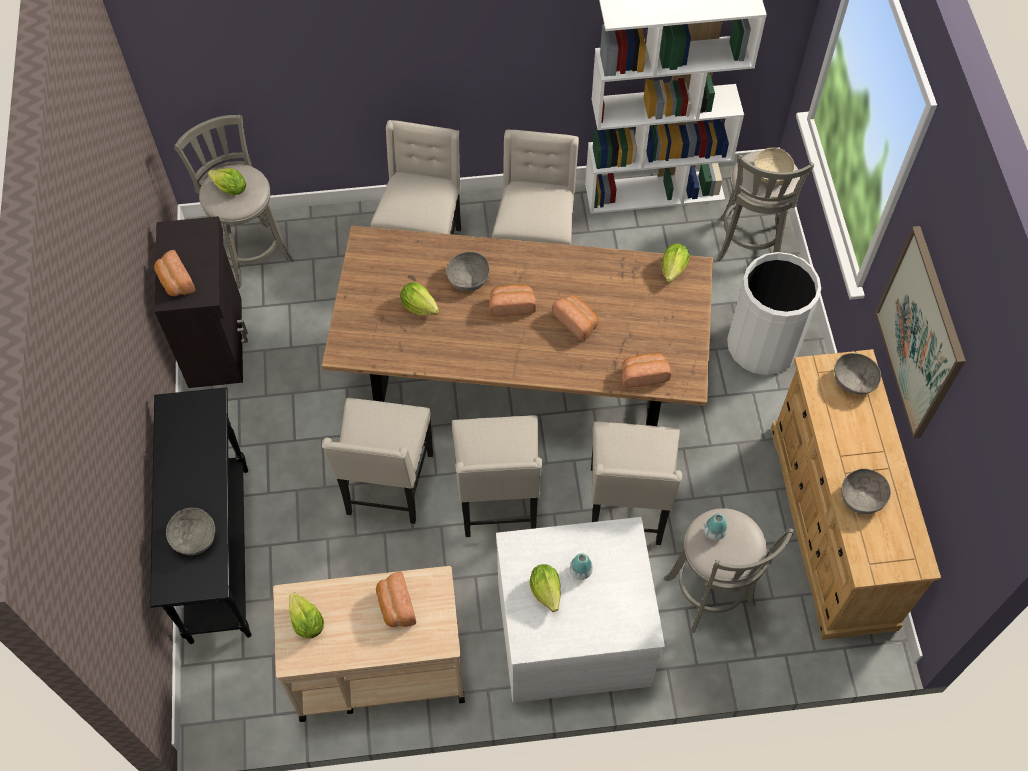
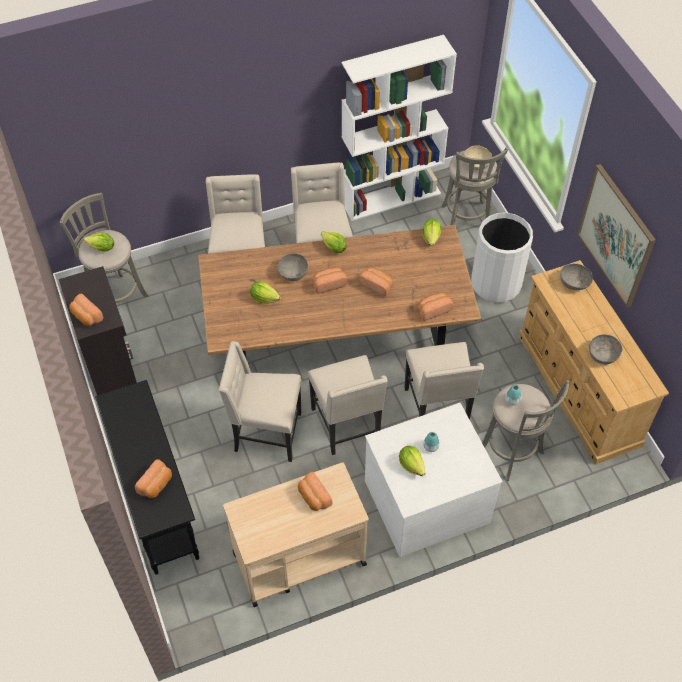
camera: 15 degrees left, 5 degrees down
(194, 537) = (156, 485): grey bowl -> bread
(307, 622) = (254, 523): lettuce -> lettuce (334, 248)
(388, 486) = (266, 433): beige chair -> beige chair turned 105 degrees clockwise

